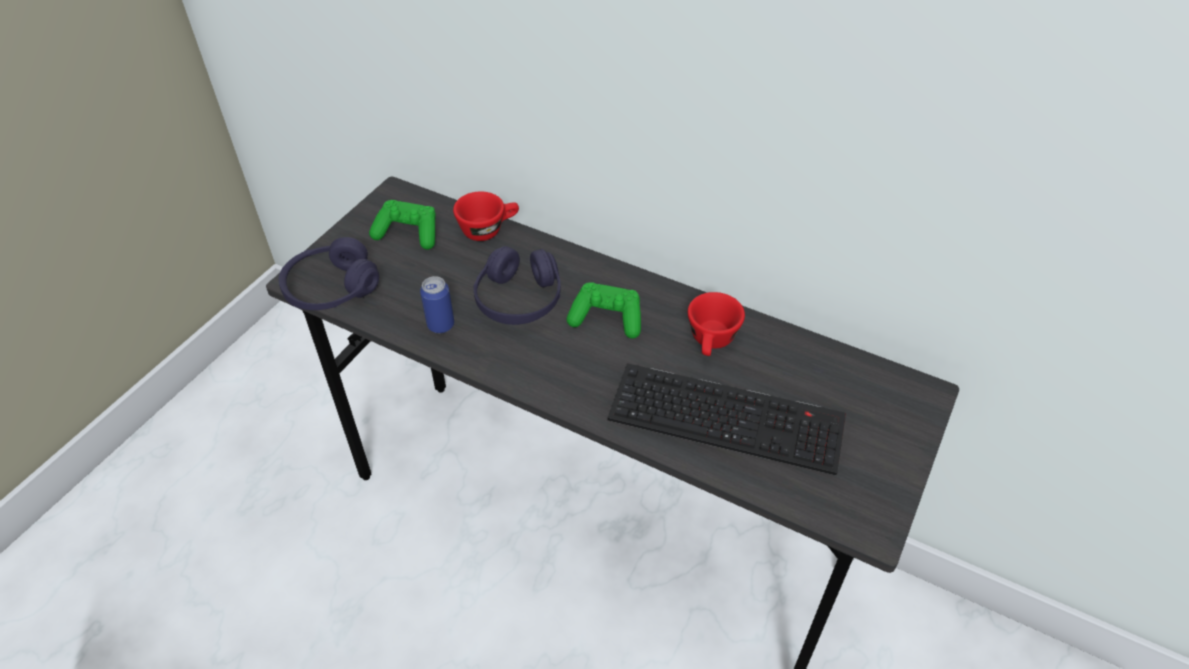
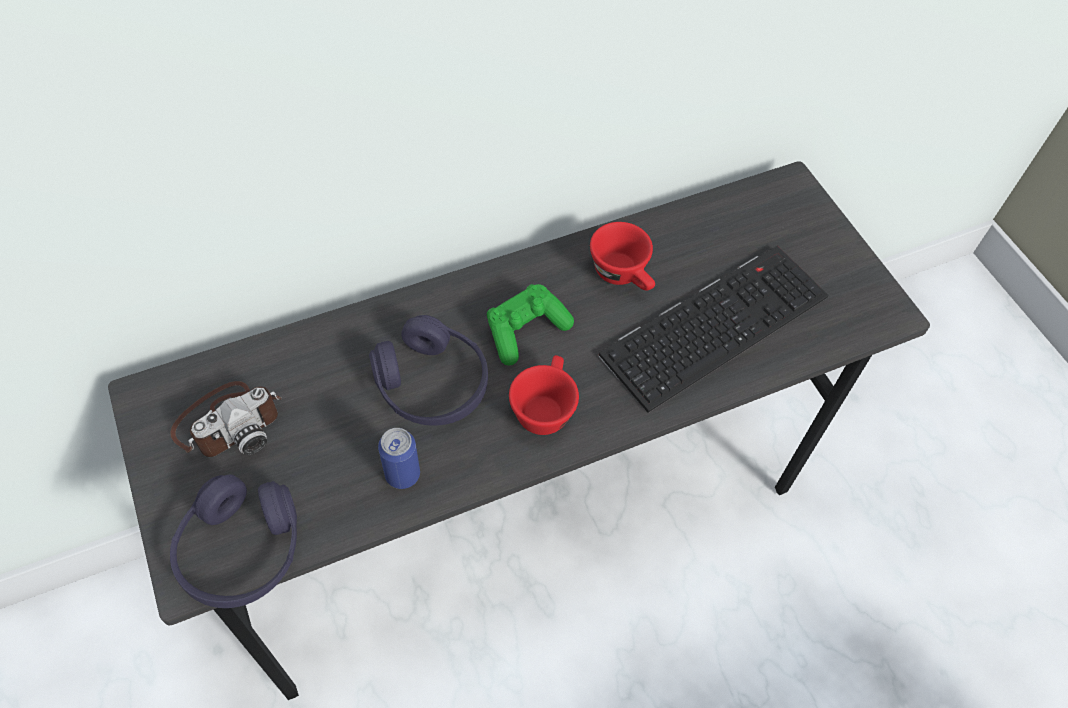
camera: 55 degrees left, 10 degrees up
(408, 233) = (229, 422): green game controller -> camera
(488, 229) = (302, 346): red cup -> red cup (544, 407)

